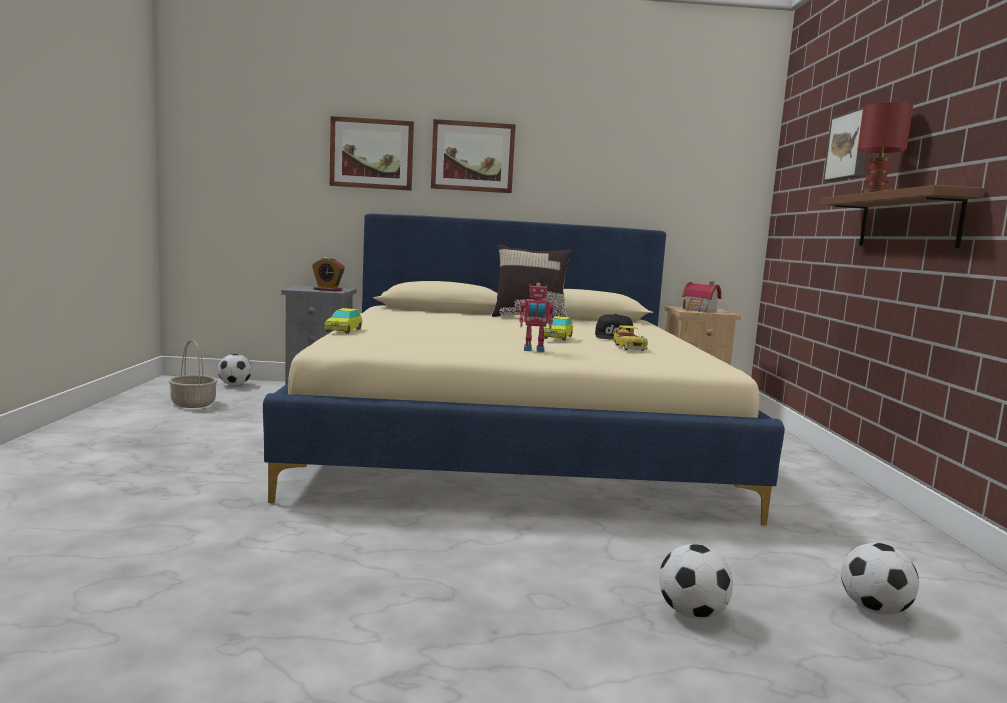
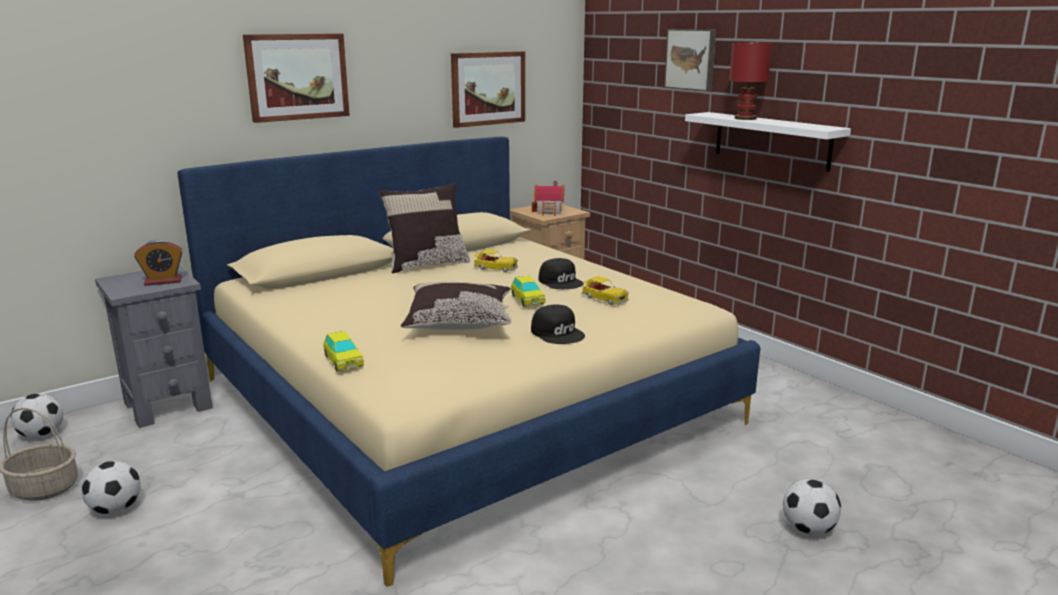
camera: 35 degrees left, 10 degrees up
(372, 154) = (167, 87): picture -> picture (488, 88)
(468, 333) = (460, 322): none -> pillow
(534, 350) = (558, 333): toy robot -> black cap
(578, 326) = (495, 268): none -> toy car
(873, 609) = (875, 473): football -> football (115, 509)
(908, 220) = (771, 140): brown shelf -> white shelf

